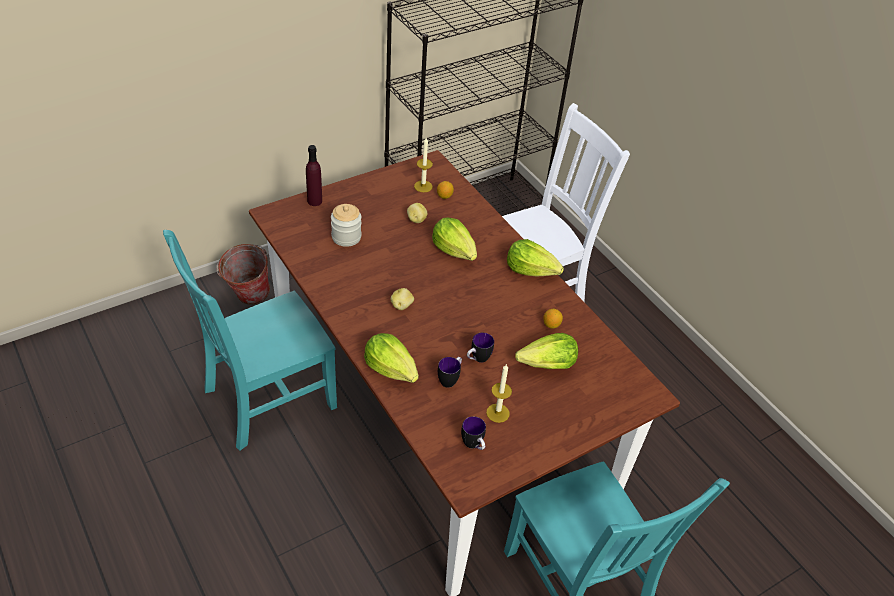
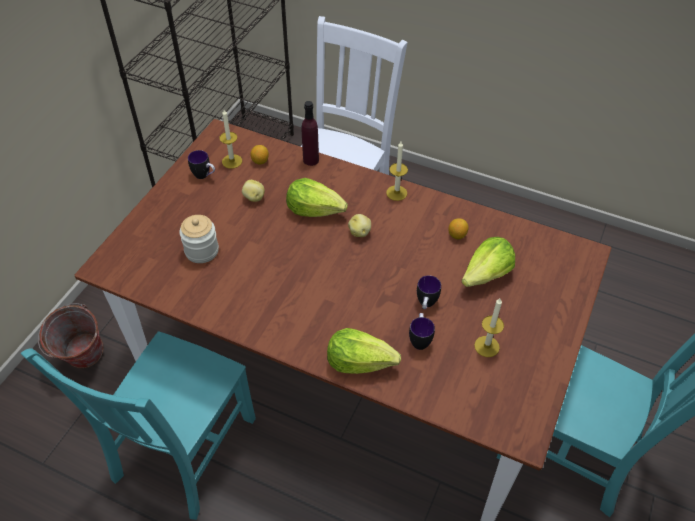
camera: 30 degrees left, 5 degrees up
(314, 201) = (137, 230): purple bottle -> purple bottle (311, 160)
(402, 305) = (314, 291): potato -> potato (360, 232)
(474, 446) = (495, 391): mug -> mug (204, 176)
(531, 270) = (396, 193): lettuce -> candle

